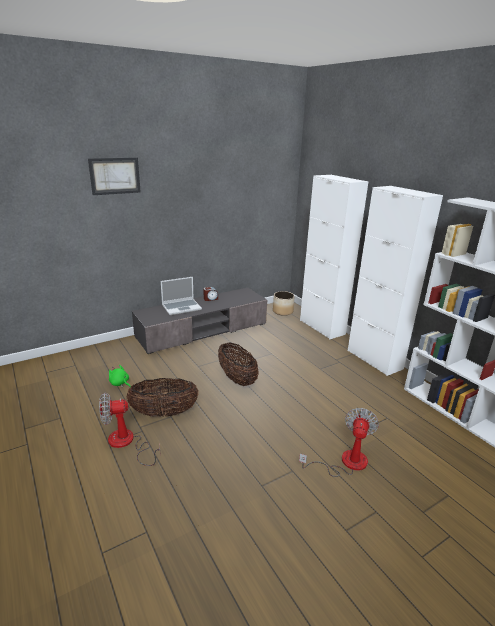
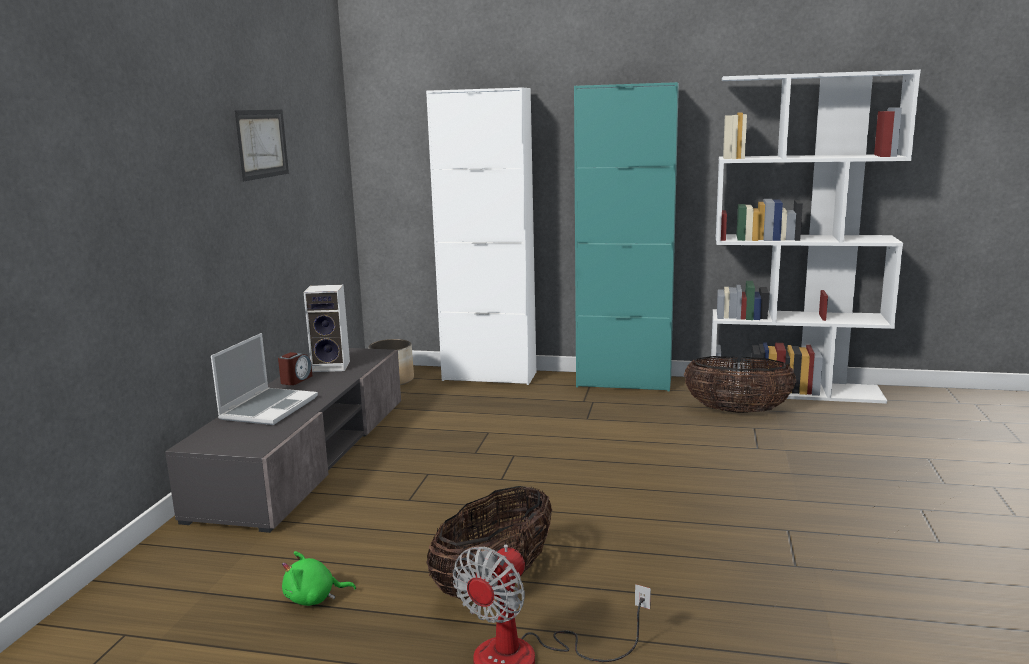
camera: 45 degrees left, 10 degrees down
(115, 176) = (93, 88): picture -> picture (260, 144)
(232, 298) = (332, 366): none -> speaker
(237, 378) = (506, 482): basket -> basket (737, 411)
(345, 462) = (810, 488): fan -> none
(374, 359) = (624, 382): white cabinet -> turquoise cabinet

